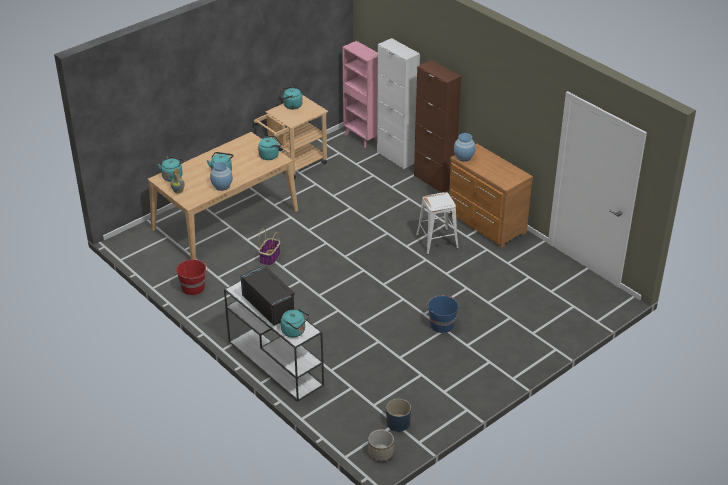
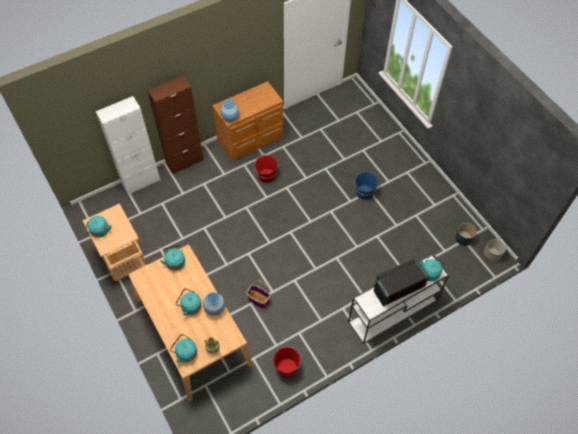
camera: 80 degrees left, 20 degrees up
(362, 138) = (101, 202): pink bookcase -> none
(437, 242) = (266, 175): white stool -> red bucket

